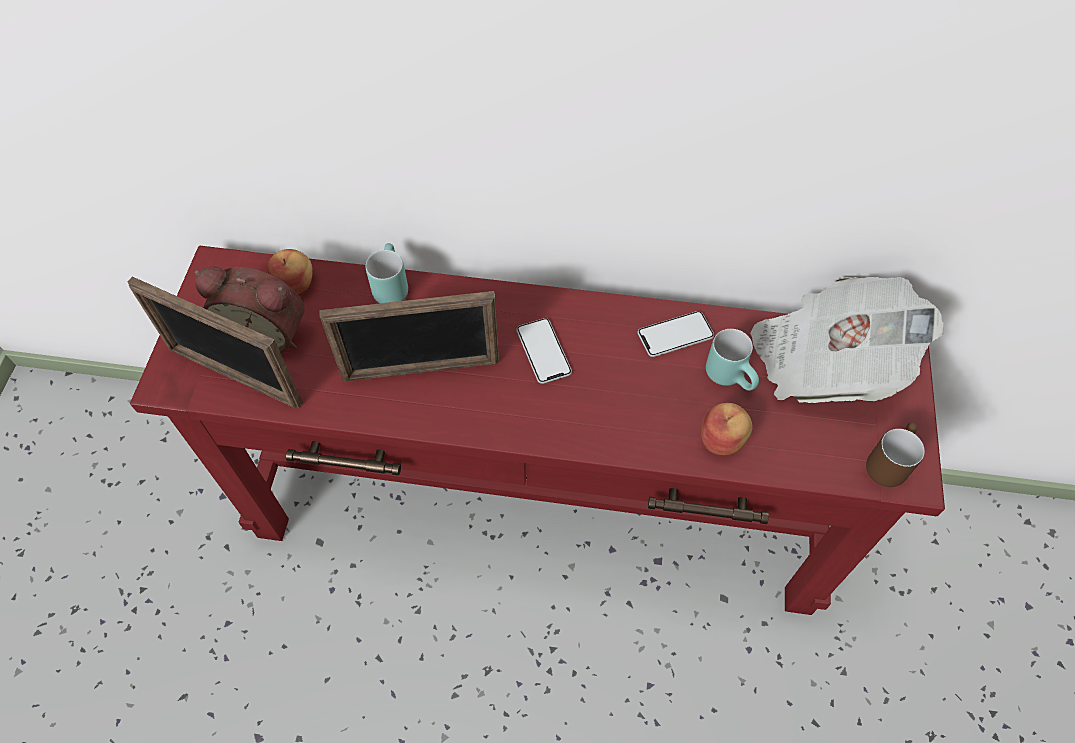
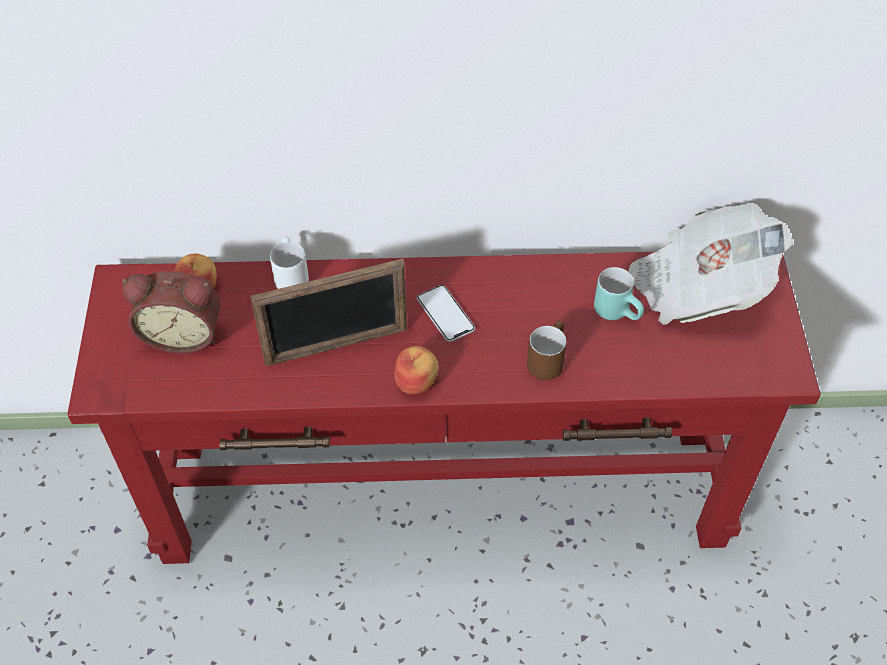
camera: 10 degrees left, 5 degrees down
(234, 376) = (162, 376): picture frame -> none
(388, 286) = (288, 276): turquoise mug -> white mug
(675, 335) = (561, 283): phone -> none
(722, 440) = (620, 366): apple -> apple (416, 382)
(886, 461) = (764, 363): brown mug -> brown mug (545, 359)

